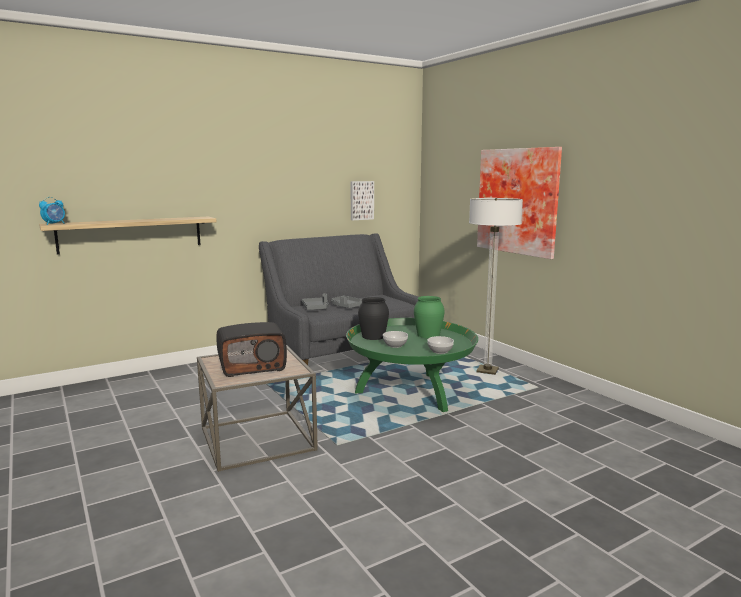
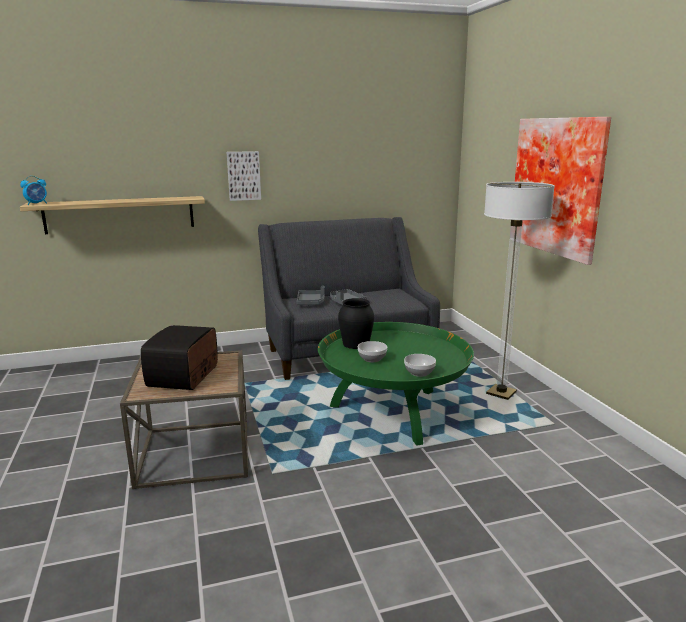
camera: 15 degrees right, 5 degrees up
(252, 366) = (184, 376): radio -> radio turned 105 degrees clockwise
(361, 200) = (383, 178): picture -> picture (243, 175)
(428, 335) = (421, 347): green vase -> none

